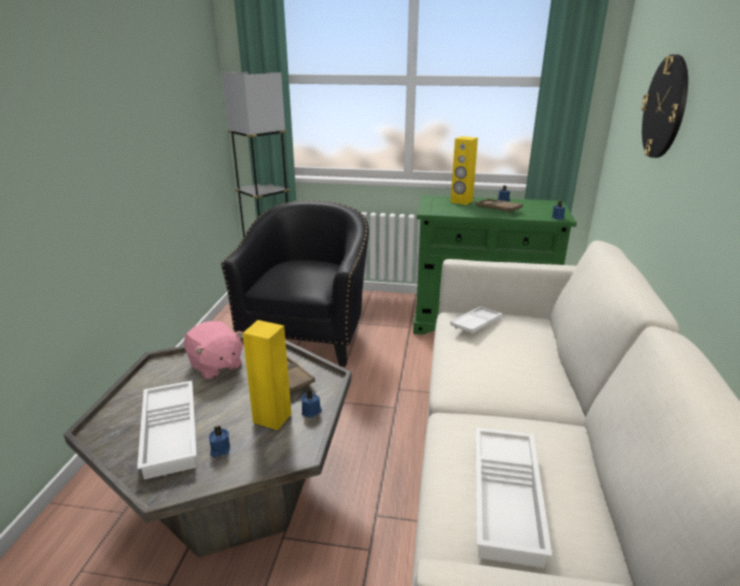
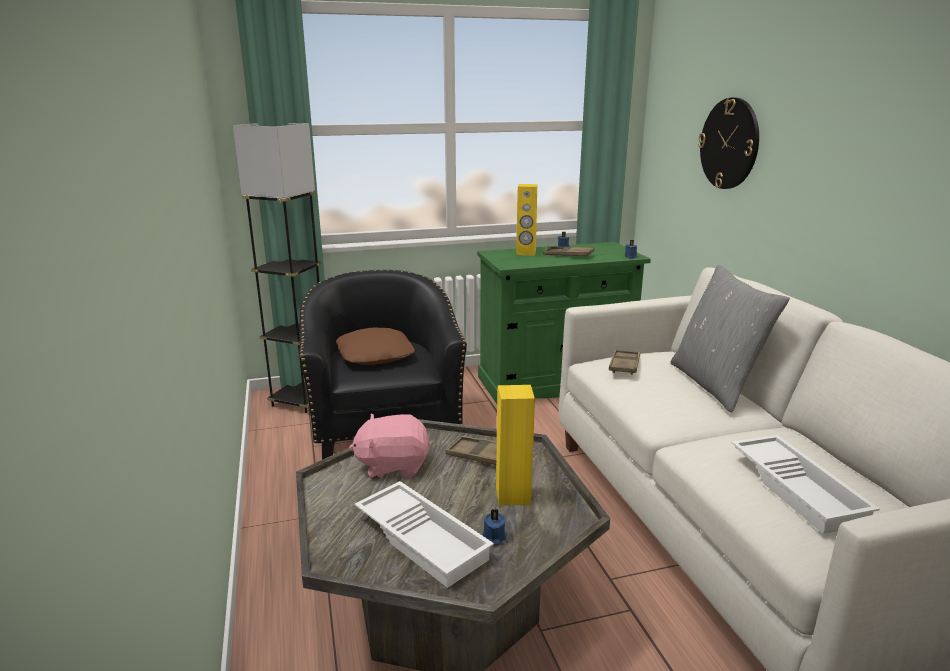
camera: 25 degrees left, 5 degrees down
(215, 366) = (393, 466): pink plush toy -> pink plush toy turned 150 degrees clockwise
(299, 271) = (375, 354): none -> brown pillow
(311, 411) = (544, 480): blue candle -> none
(476, 323) = (624, 365): white tray -> brown tray
(549, 363) = (716, 384): none -> grey pillow

